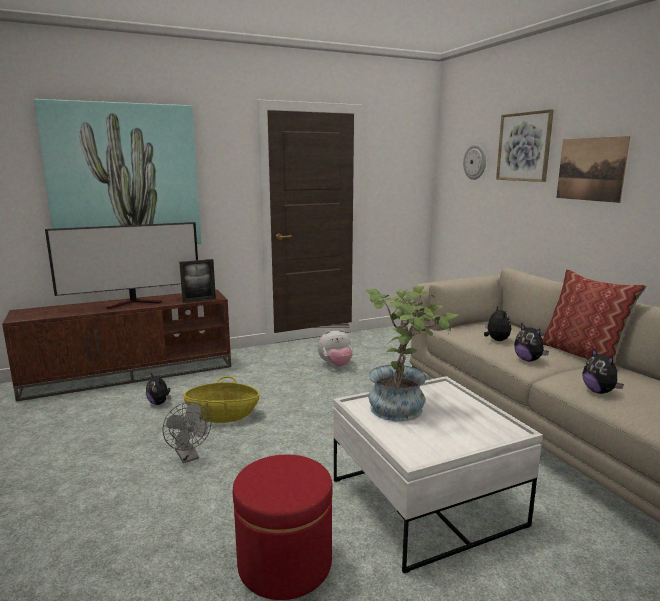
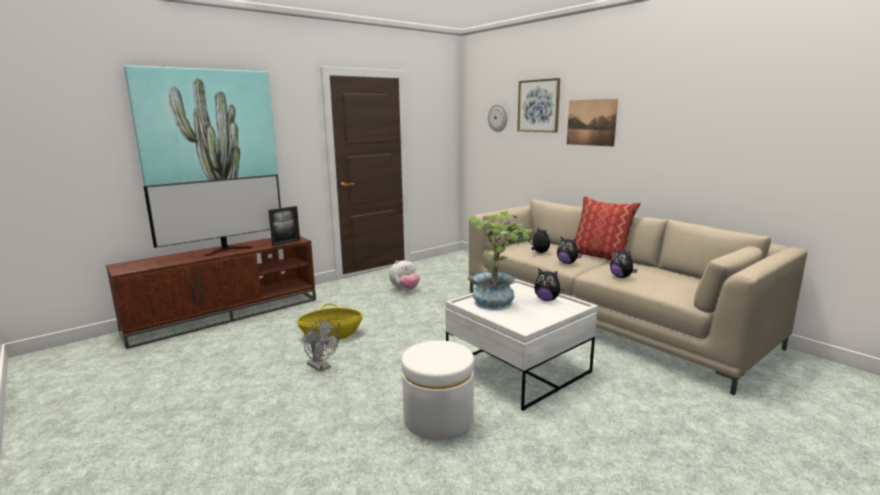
camera: 15 degrees left, 0 degrees up
(159, 403) = (269, 333): plush toy -> plush toy (547, 299)
(285, 563) = (438, 419): red ottoman -> white ottoman

